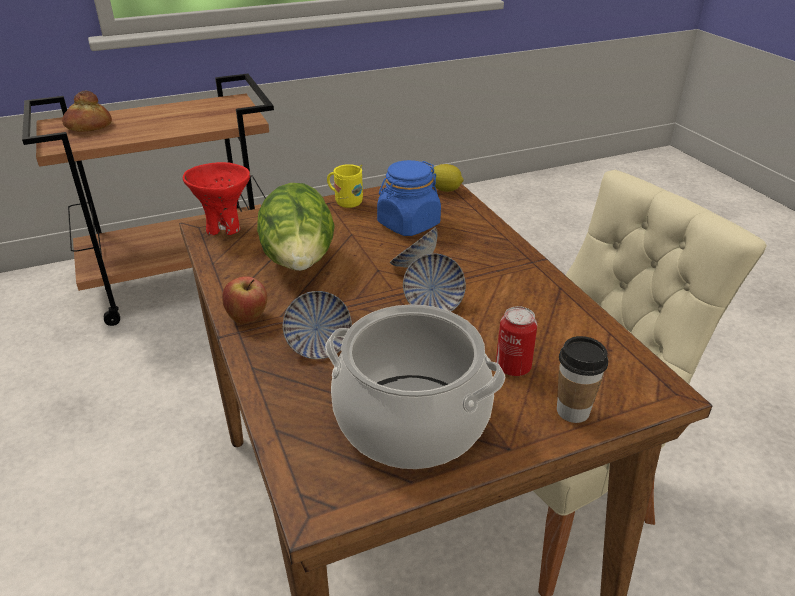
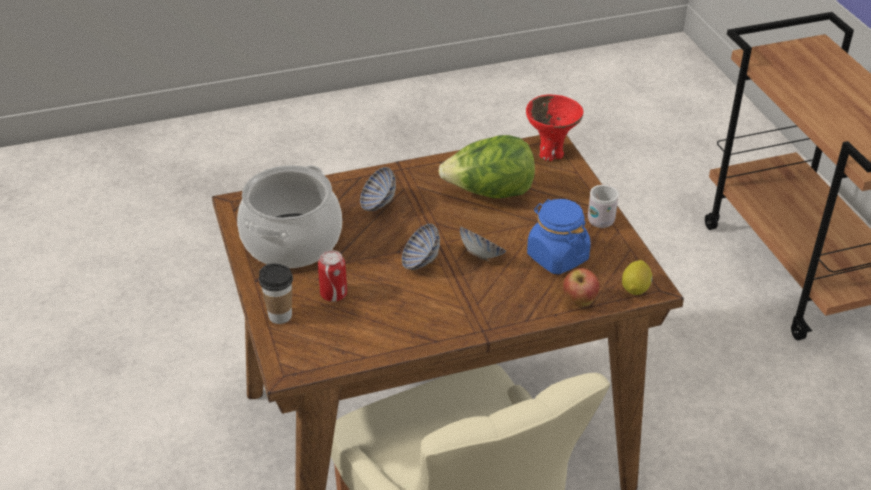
camera: 95 degrees right, 5 degrees up
(88, 126) = (814, 65): bread -> none
(248, 318) = (416, 172): apple -> apple (579, 302)
(345, 202) = (603, 219): yellow mug -> white mug

